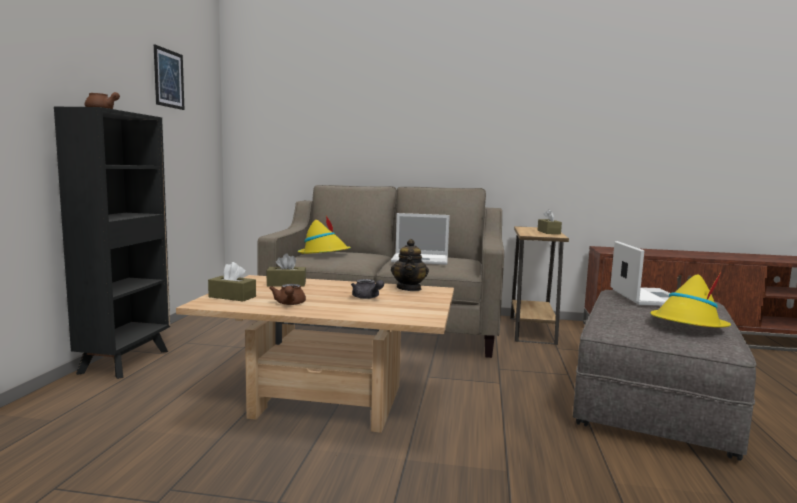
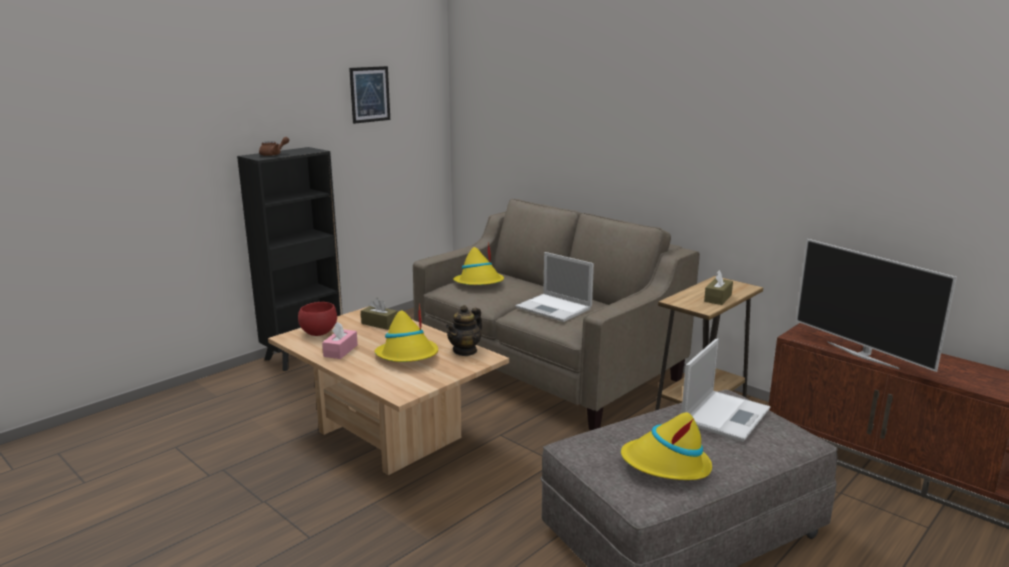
camera: 35 degrees right, 10 degrees up
(232, 297) = (318, 333): brown tissue box -> red bowl
(289, 304) = (340, 351): brown teapot -> pink tissue box
(367, 298) = (408, 356): grey teapot -> yellow hat
(659, 254) = (862, 355): none -> television

